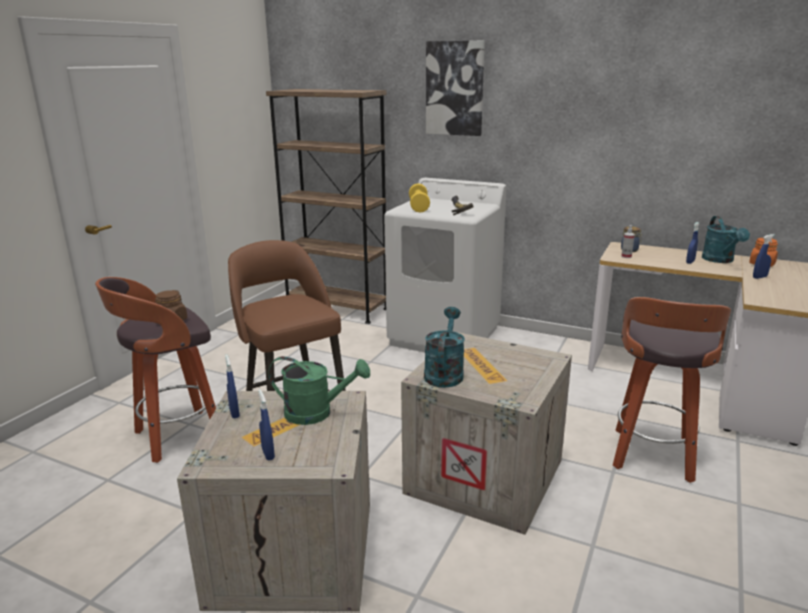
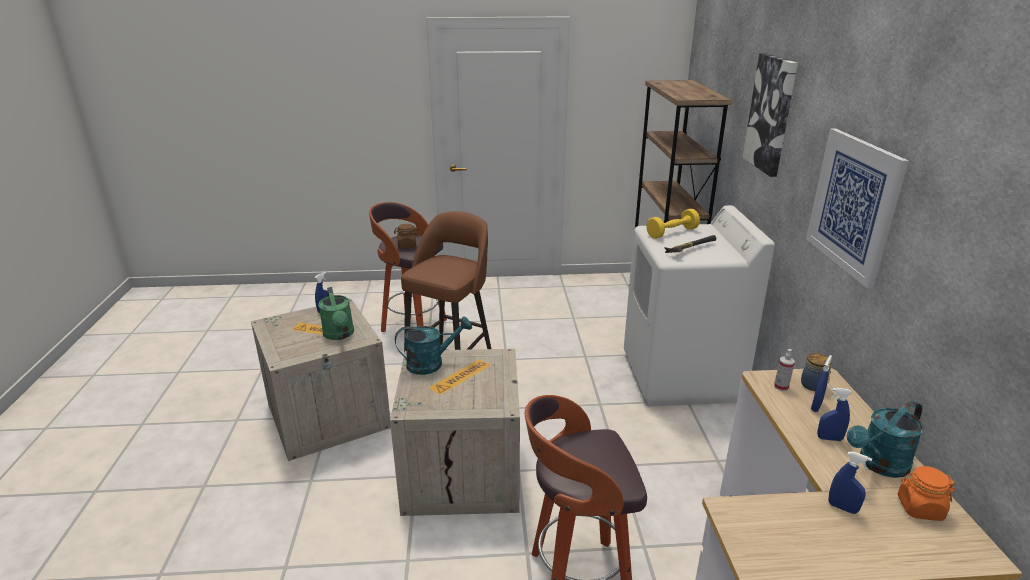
camera: 60 degrees right, 5 degrees up
(268, 454) = (284, 336): blue spray bottle -> blue spray bottle (816, 406)
(594, 124) = (853, 204): none -> picture

